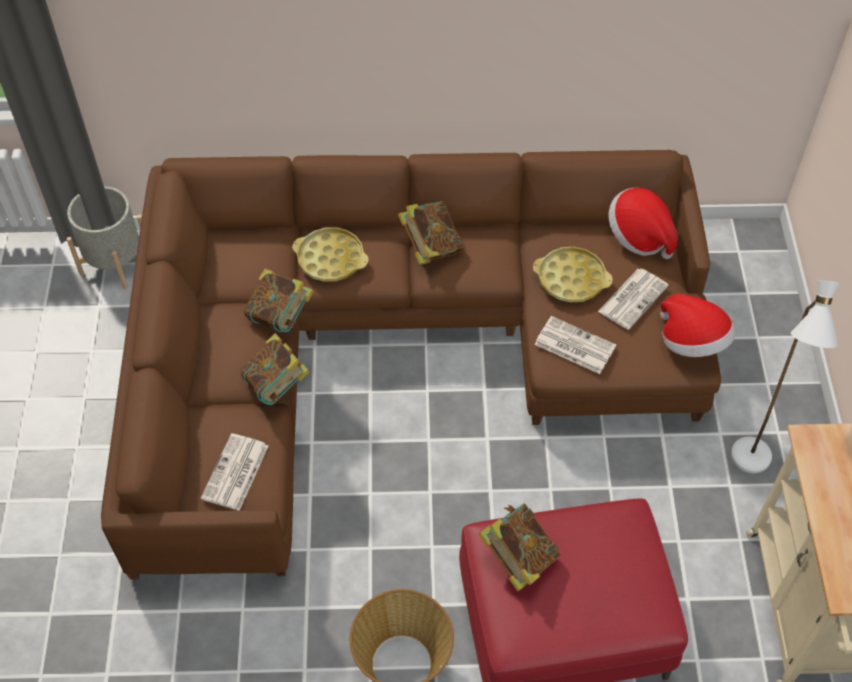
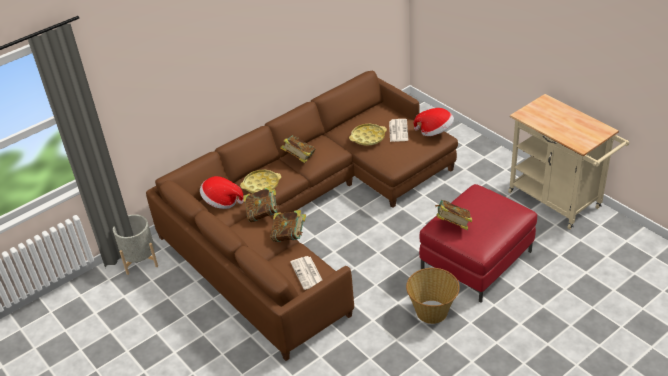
camera: 35 degrees left, 15 degrees down
(573, 345) = (393, 157): newspaper -> none
(639, 236) = (377, 111): hat -> hat (222, 202)
(749, 469) = (487, 173): white floor lamp -> none

